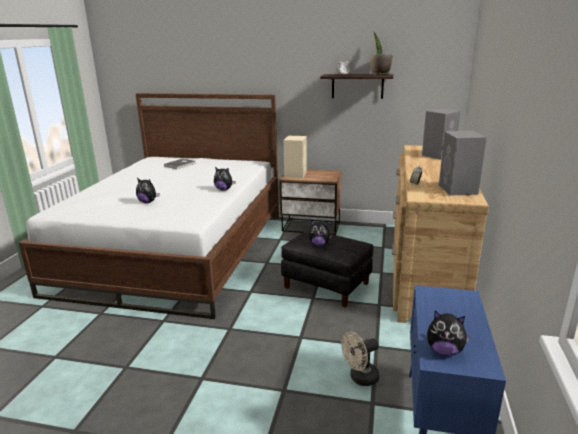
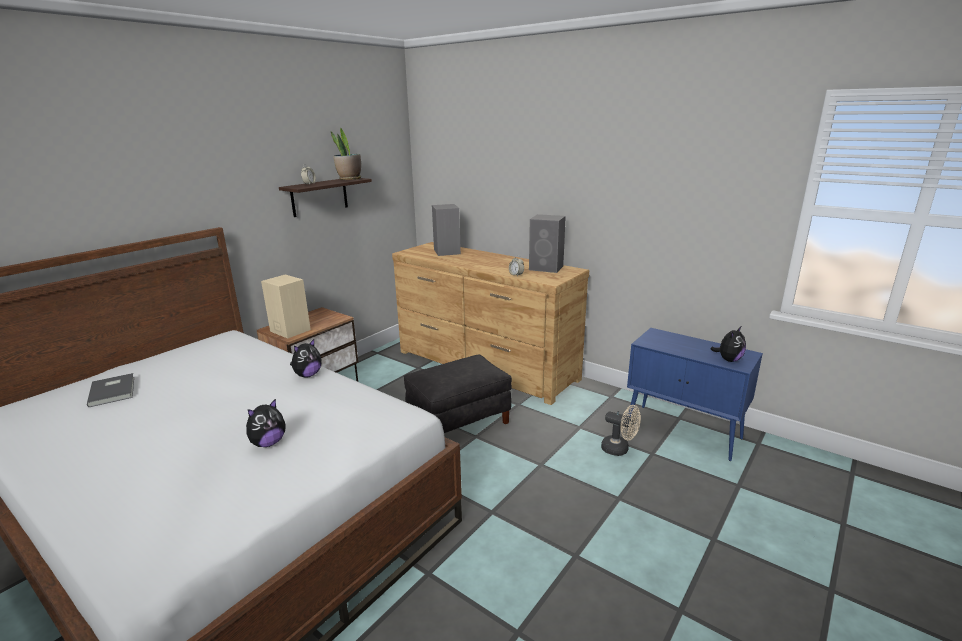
camera: 65 degrees left, 0 degrees up
(319, 244) = (458, 377): plush toy -> none
(360, 378) = (619, 449): beige fan -> beige fan turned 60 degrees counterclockwise

